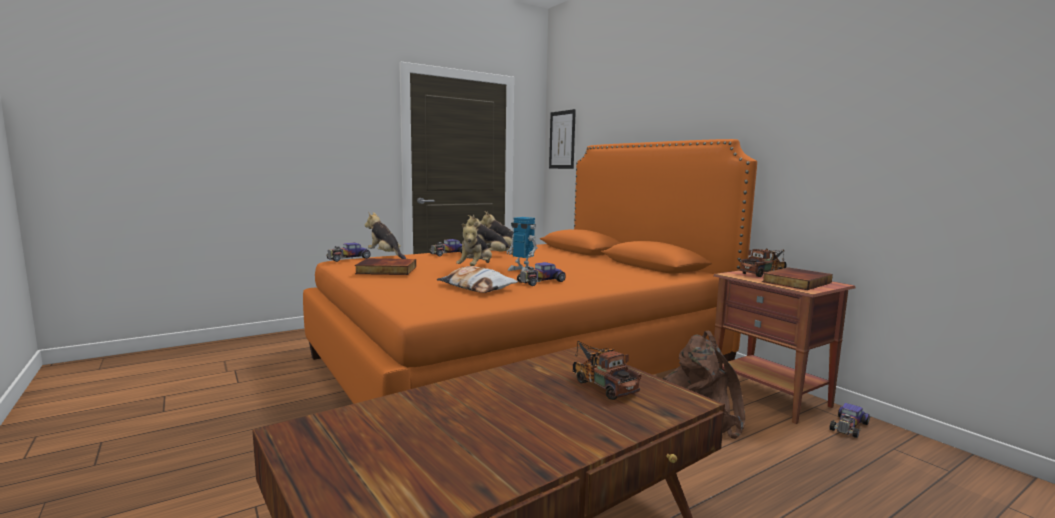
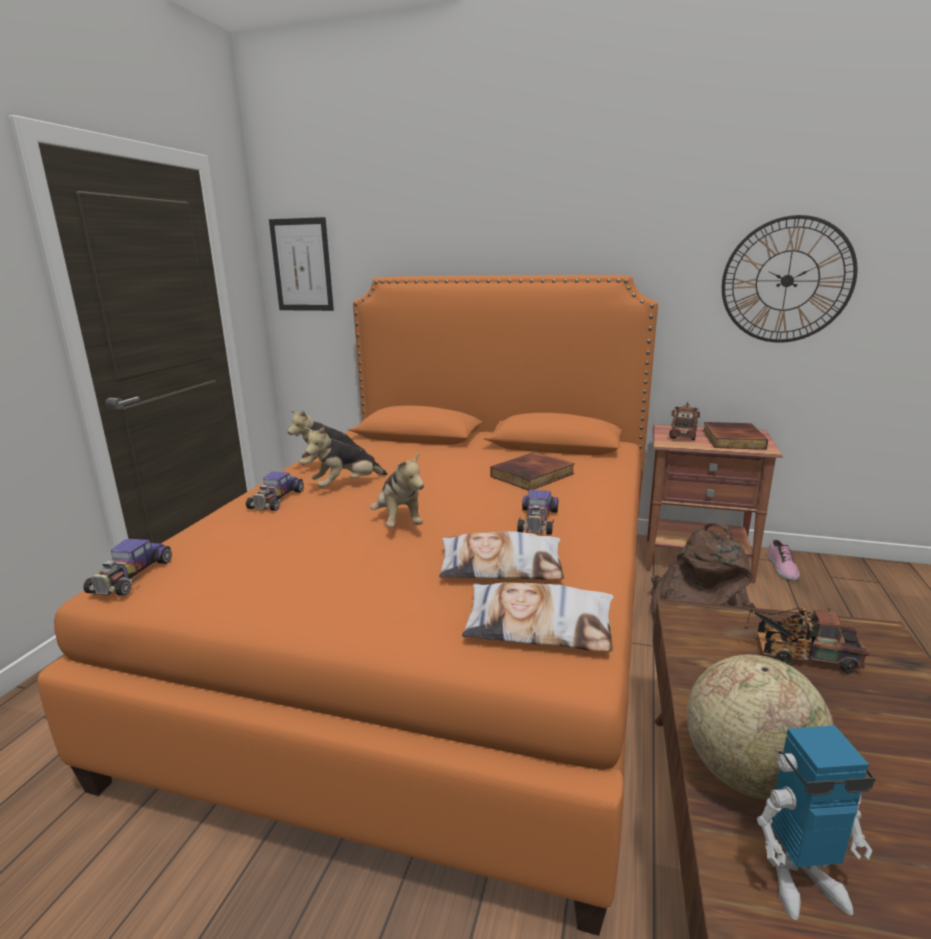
camera: 40 degrees left, 10 degrees up
(385, 255) = (181, 541): plush toy -> none
(386, 270) = (291, 584): book -> book (533, 475)
(438, 301) = (539, 625): none -> pillow
(457, 394) = (748, 774): none -> globe
(521, 270) = (460, 504): toy robot -> toy robot (802, 881)
(848, 426) = (781, 567): toy car -> shoe
(875, 141) = (787, 280): none -> wall clock

